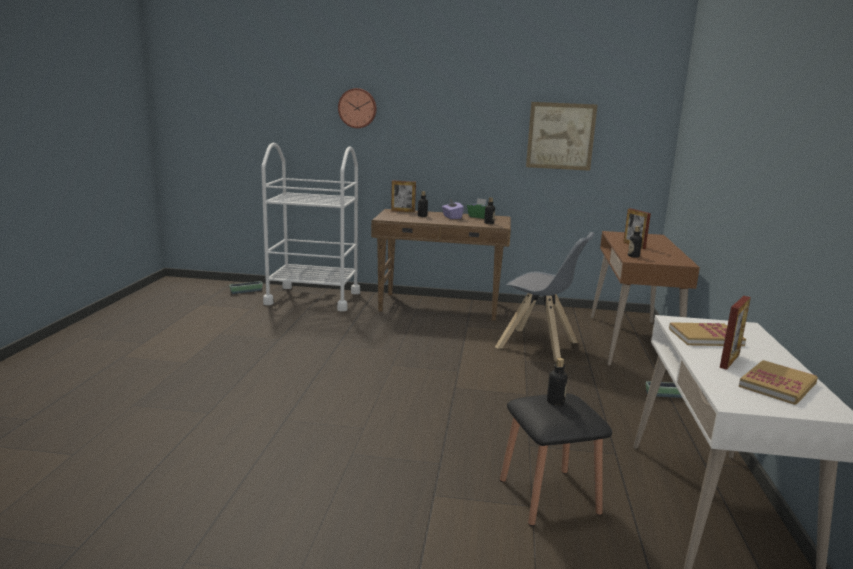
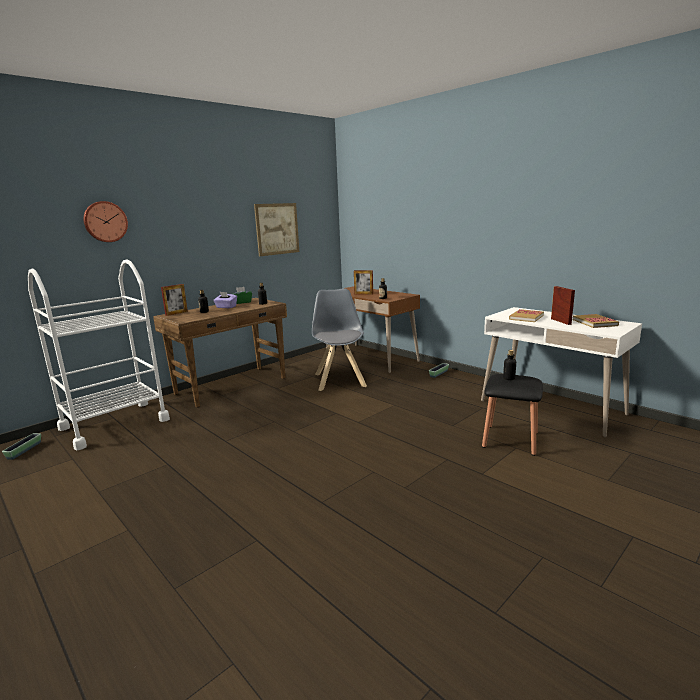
camera: 50 degrees left, 0 degrees up
(539, 346) = (340, 379): grey chair -> grey chair turned 75 degrees counterclockwise

